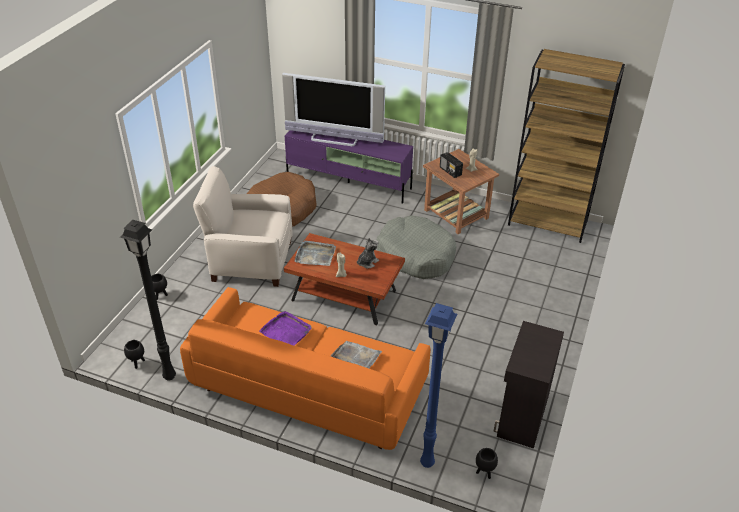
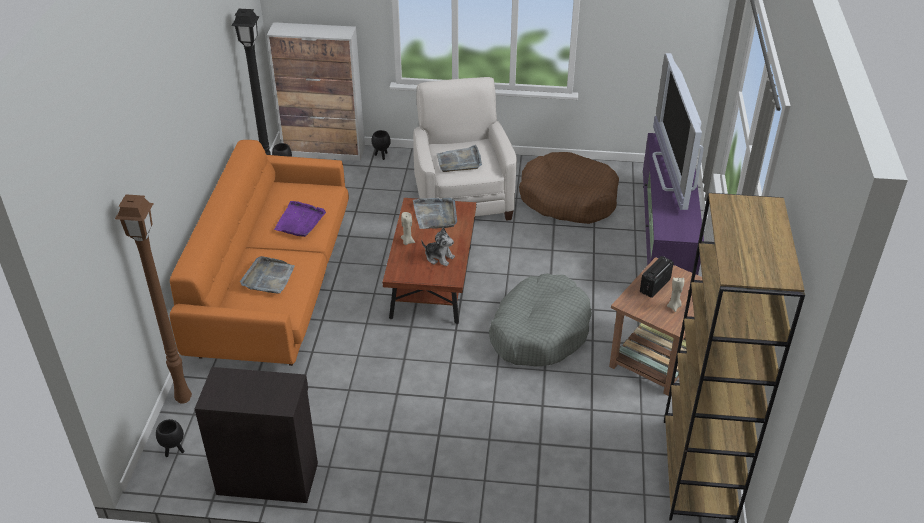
camera: 75 degrees right, 0 degrees up
(127, 331) = (324, 151): none -> cabinet
(260, 227) = (459, 161): none -> grey tray
(426, 463) = (183, 397): blue floor lamp -> brown floor lamp

